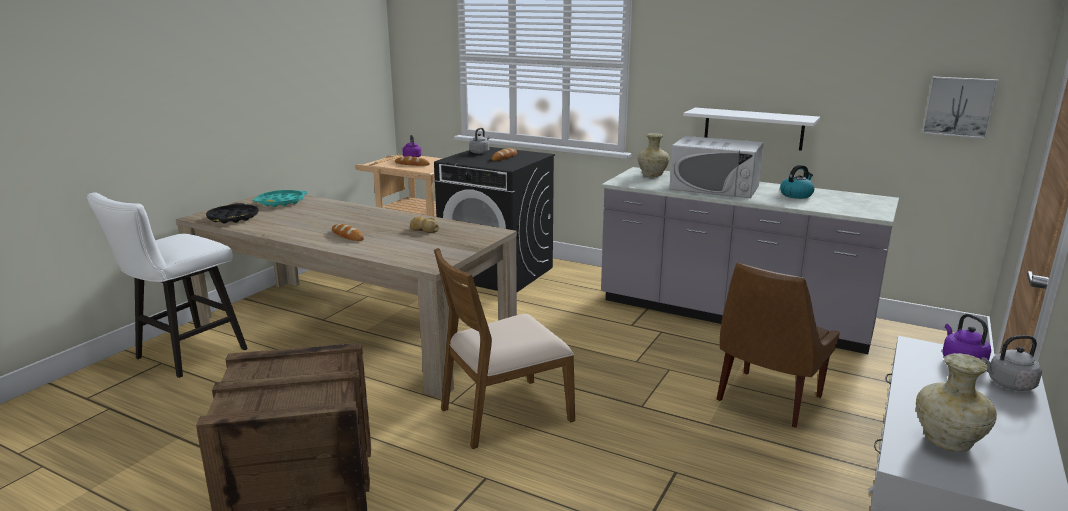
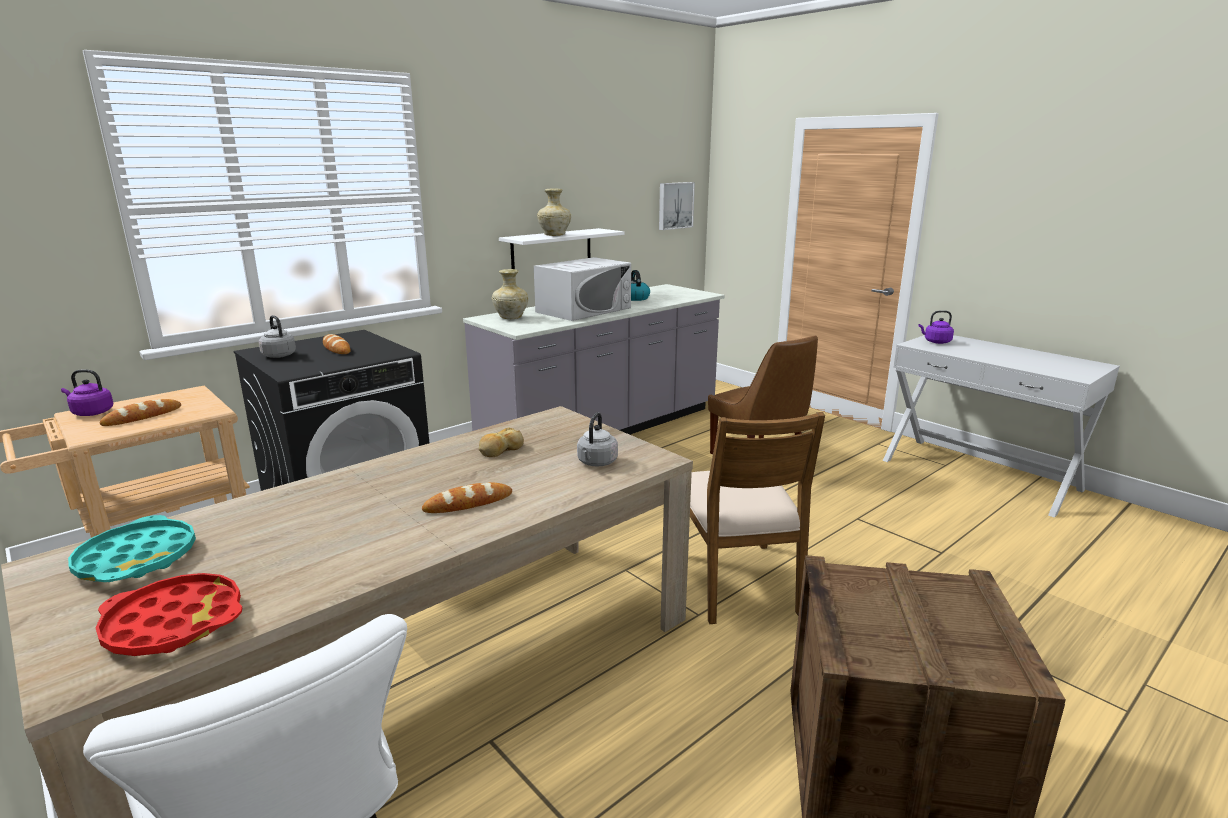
camera: 70 degrees left, 0 degrees up
(233, 218) = (174, 623): black tray -> red tray
(948, 442) = (1046, 365): beige vase -> beige vase (555, 235)
(1008, 384) = (966, 341): grey kettle -> grey kettle (596, 463)

